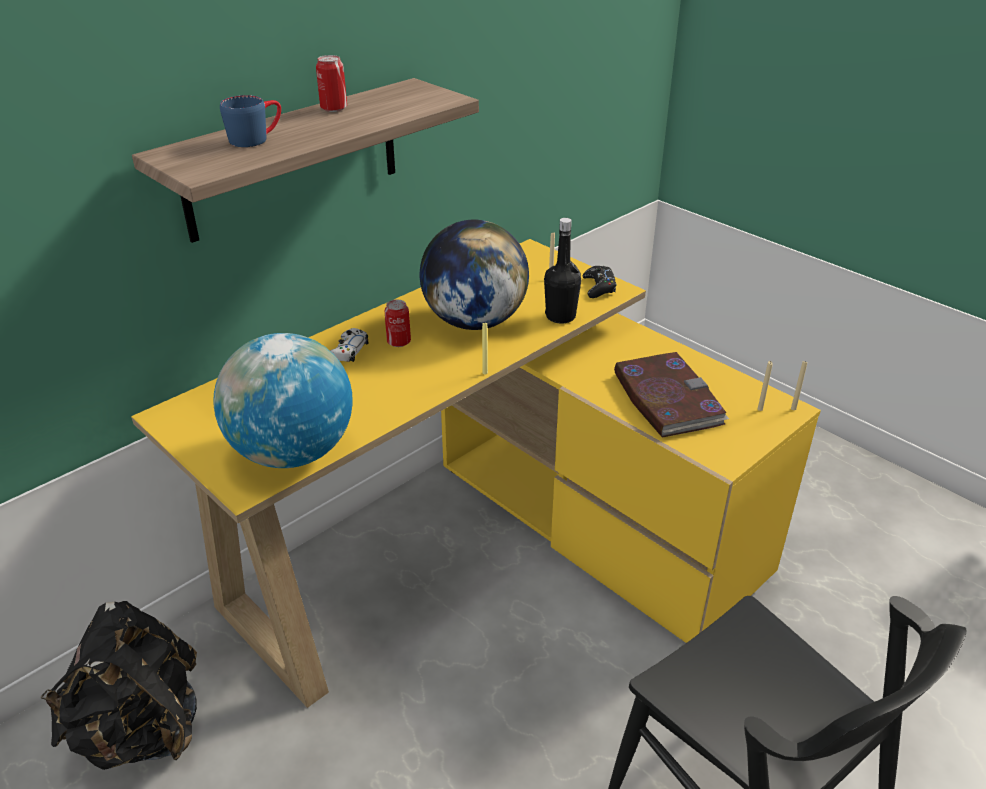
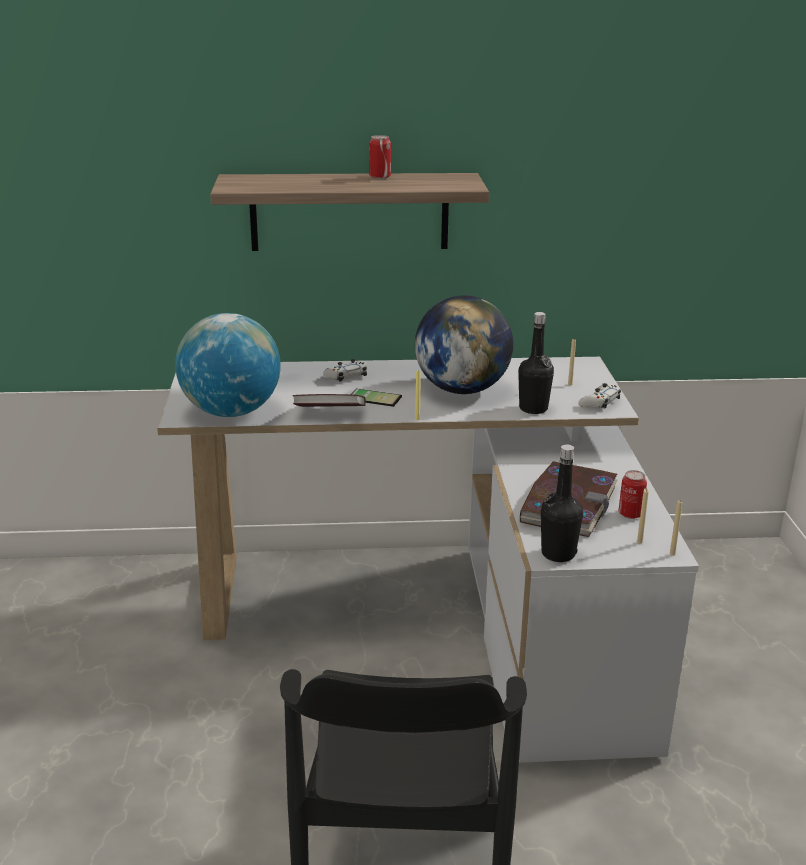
camera: 40 degrees right, 10 degrees down
(141, 731) = (105, 599): black backpack -> none
(256, 138) = (298, 181): blue mug -> none
(398, 406) = (330, 414): none -> book
(399, 342) = (389, 382): can -> can (630, 514)
(411, 365) = (375, 397): none -> phone
(493, 547) = (441, 617): yellow desk -> white desk
(599, 287) = (600, 402): black game controller -> white game controller
(728, 453) = (558, 554): none -> black bottle

